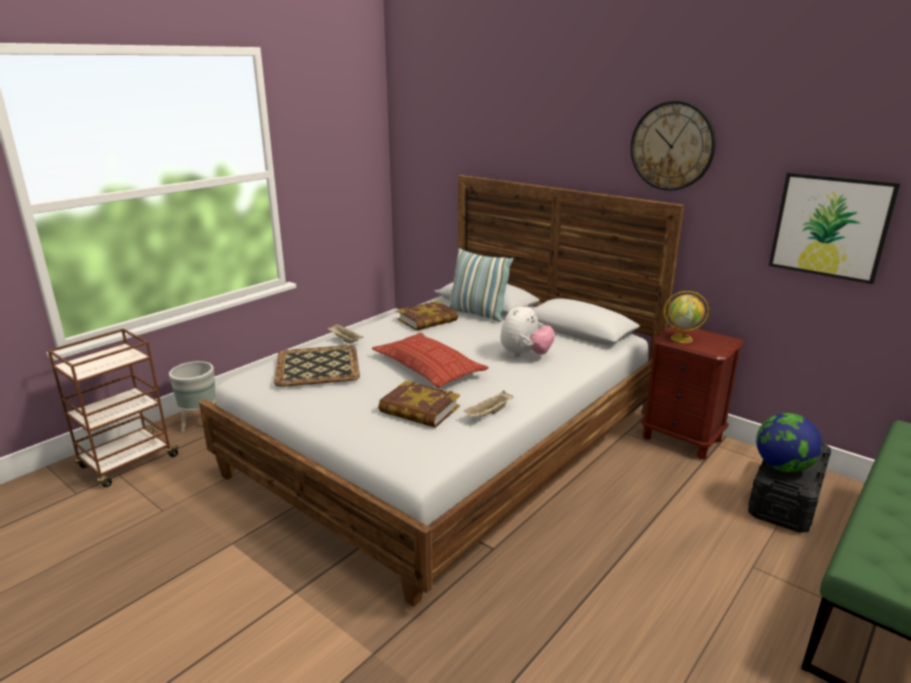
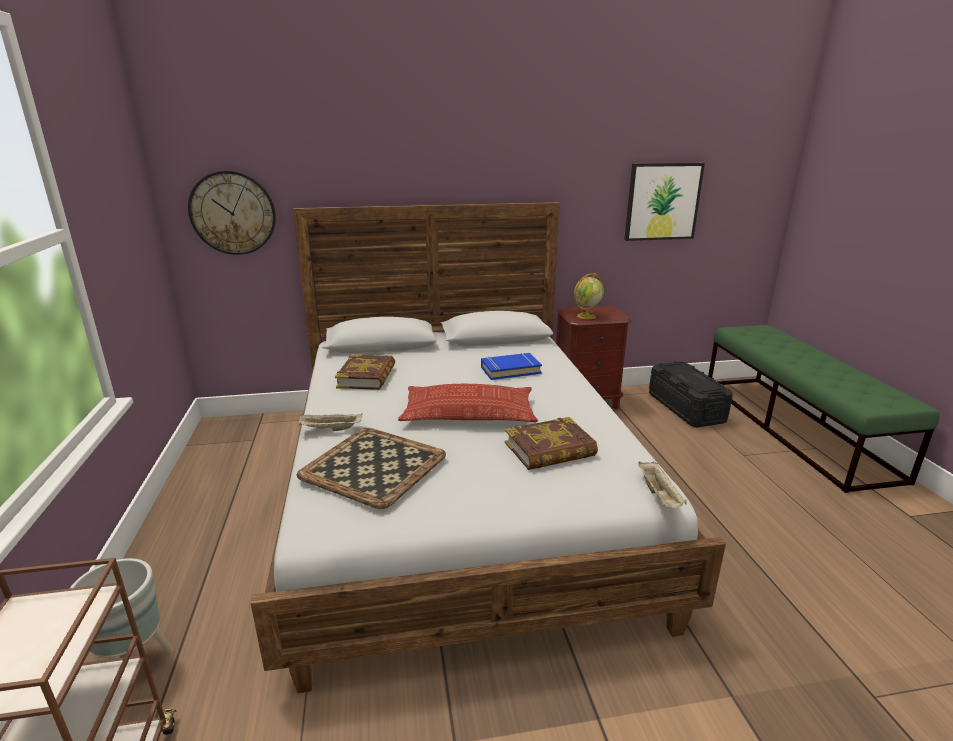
camera: 50 degrees left, 0 degrees up
(477, 314) = (396, 355): pillow -> none
(489, 414) = (597, 424): beige tray -> beige tray (659, 495)
(525, 355) = (510, 370): plush toy -> blue book
(672, 146) = (538, 151): wall clock -> wall clock (233, 213)
(782, 467) = (695, 383): globe -> none

